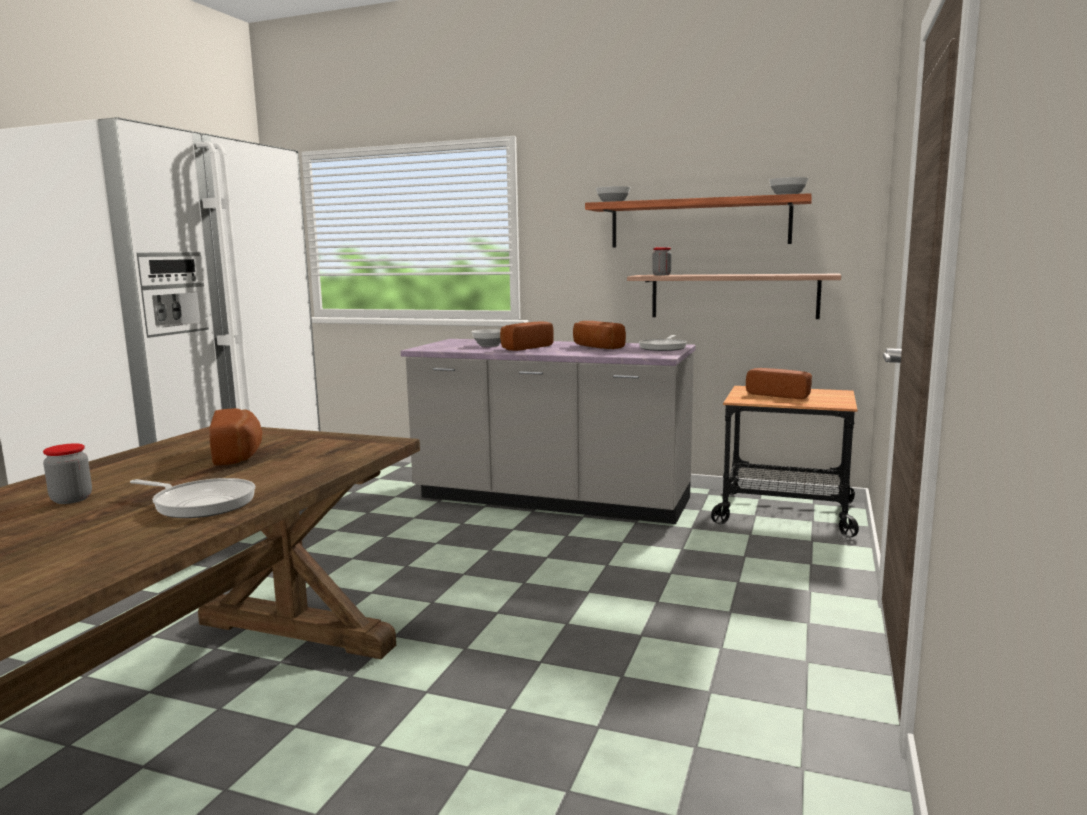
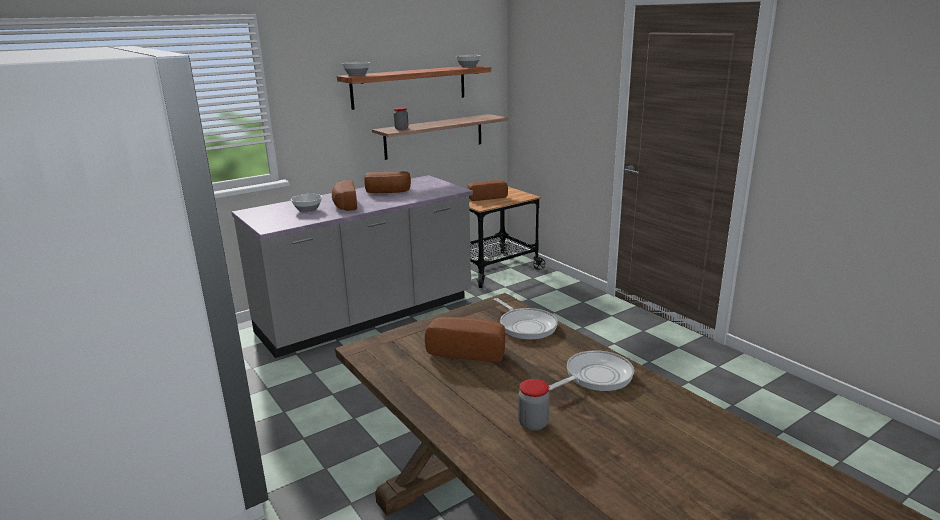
camera: 55 degrees left, 10 degrees up
(663, 347) = (427, 182): frying pan -> frying pan (526, 326)

